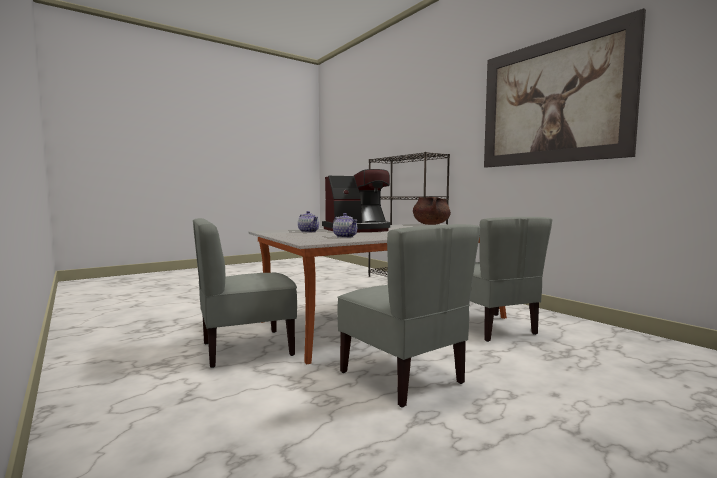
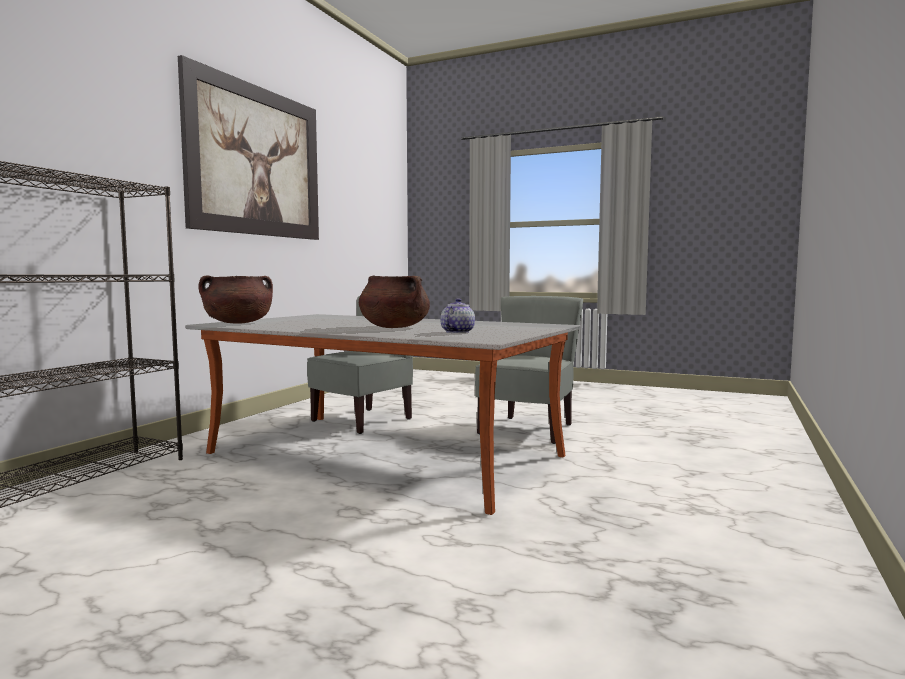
camera: 120 degrees left, 0 degrees up
(246, 348) = (584, 487): grey chair -> none
(345, 237) = (491, 324): teapot -> none
(358, 230) = (393, 327): coffee machine -> brown cooking pot

